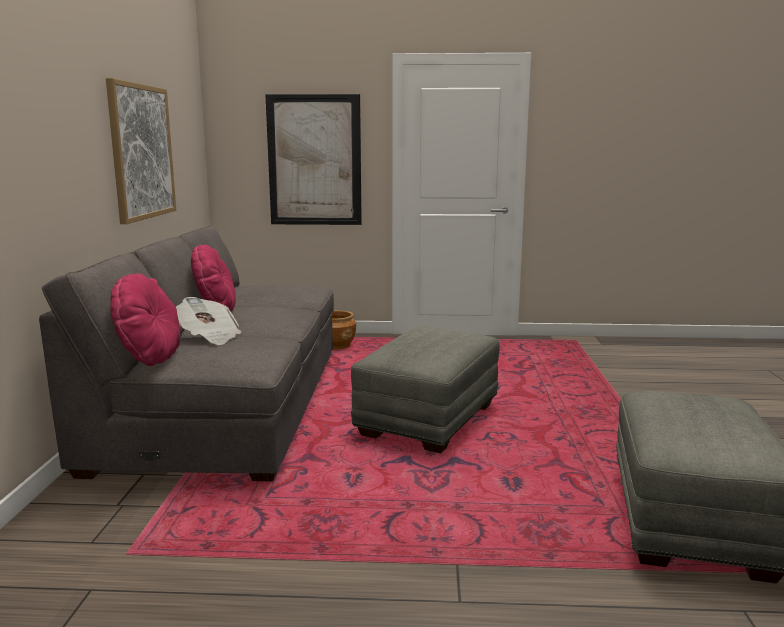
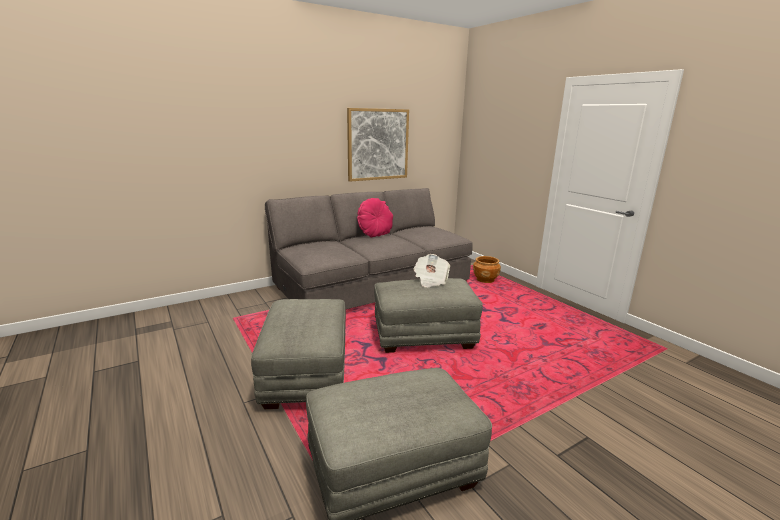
camera: 55 degrees right, 5 degrees up
(150, 360) = (294, 246): pink pillow -> none
(209, 337) = (335, 245): newspaper -> newspaper (430, 280)
(314, 160) = (509, 155): picture -> none
(433, 526) = (305, 375): none -> grey ottoman

